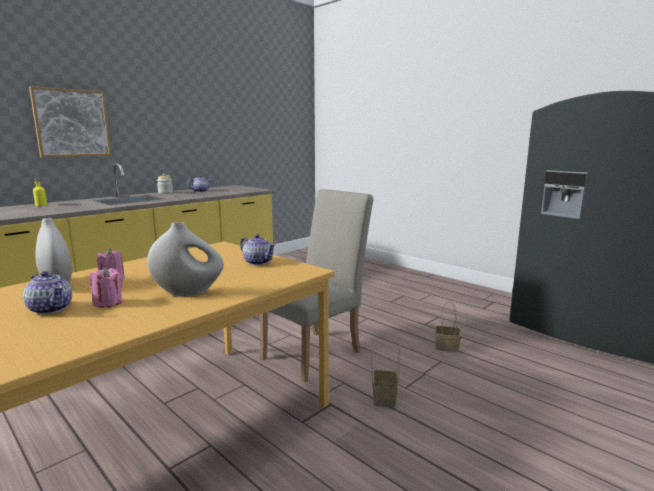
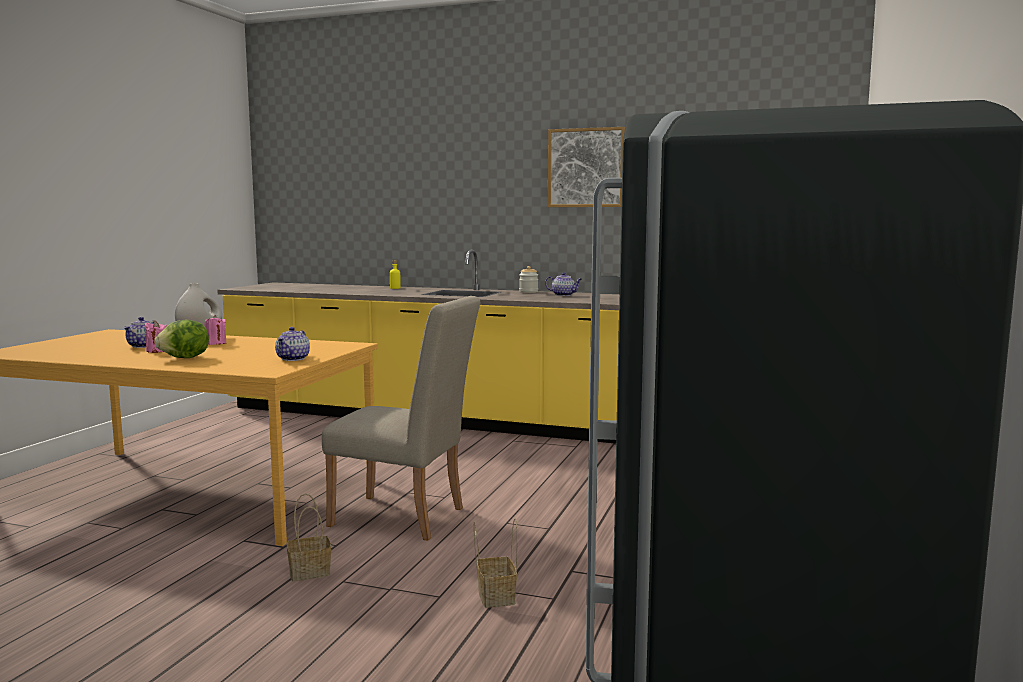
camera: 65 degrees right, 5 degrees down
(72, 123) = (448, 203): picture -> picture (586, 168)
(188, 293) = (185, 358): white vase -> lettuce

